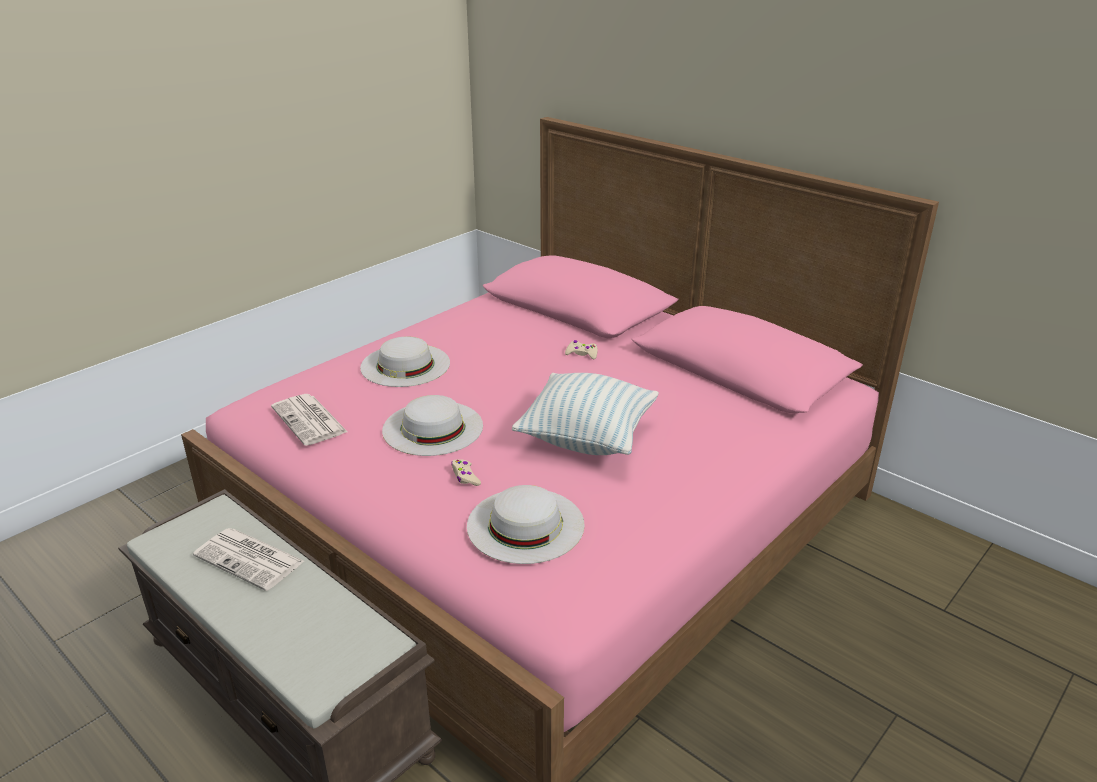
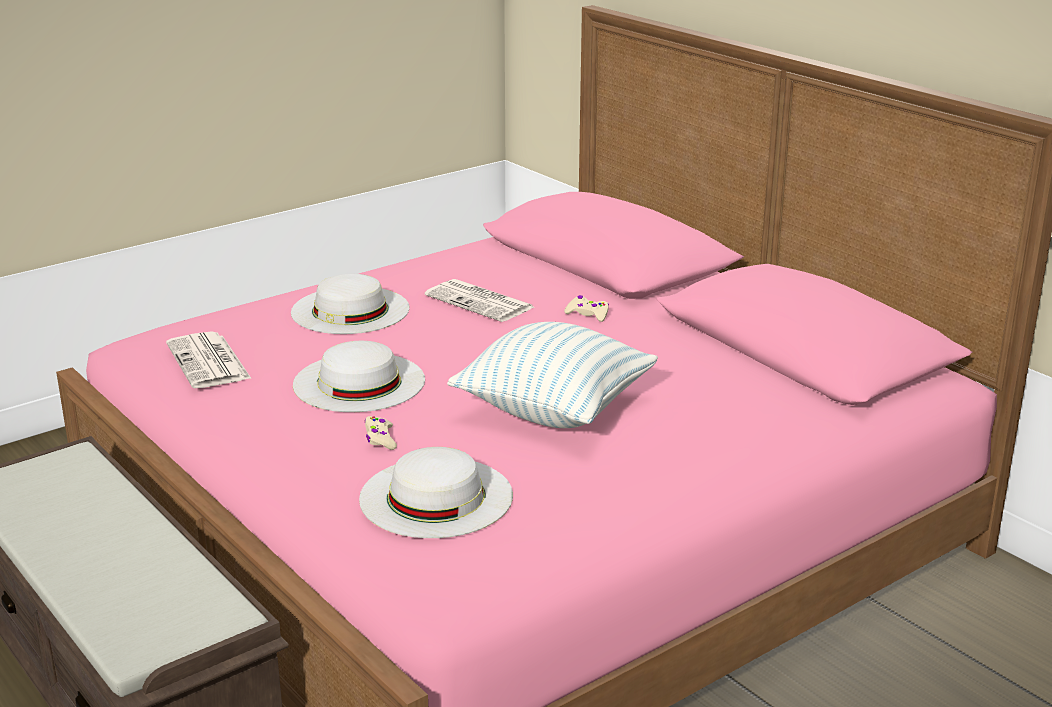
camera: 10 degrees right, 5 degrees down
(251, 559) = (98, 512): newspaper -> newspaper (481, 302)

